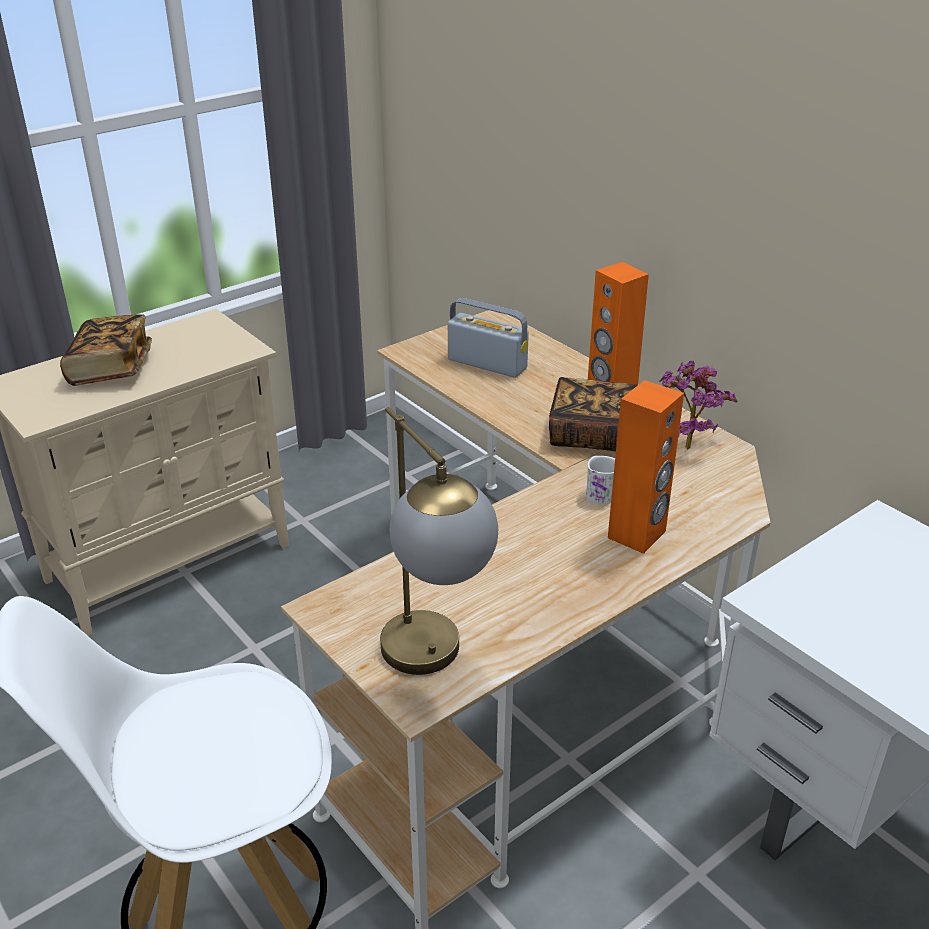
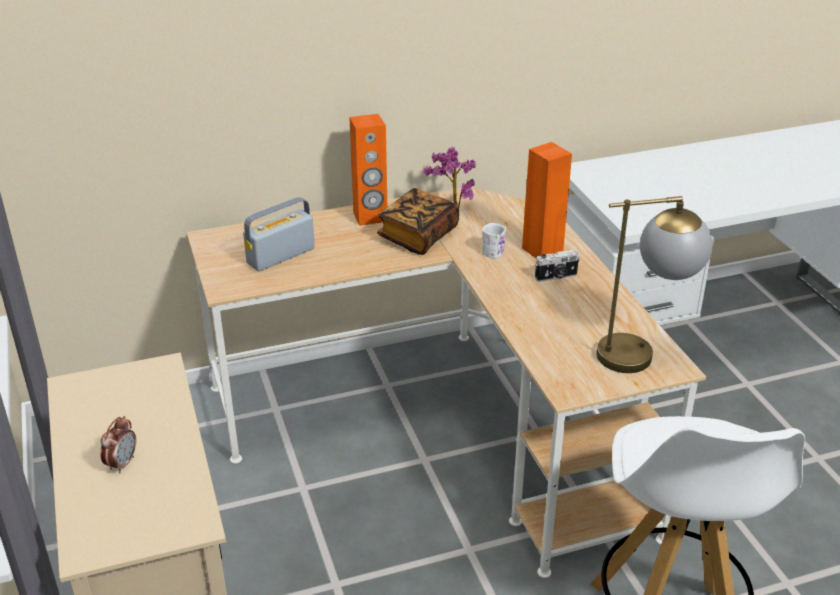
camera: 70 degrees left, 0 degrees up
(111, 368) = (122, 463): book -> alarm clock
(578, 557) = (556, 277): none -> camera

